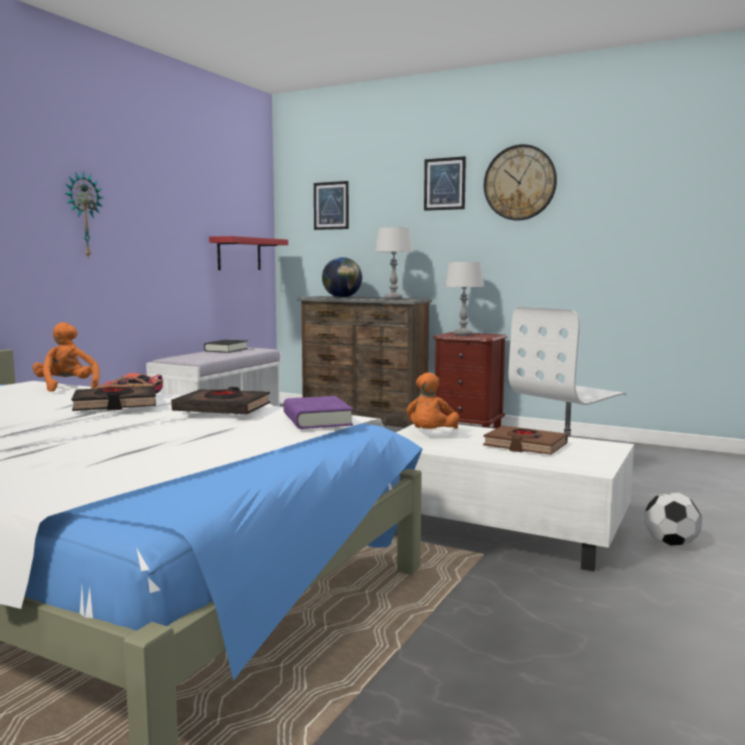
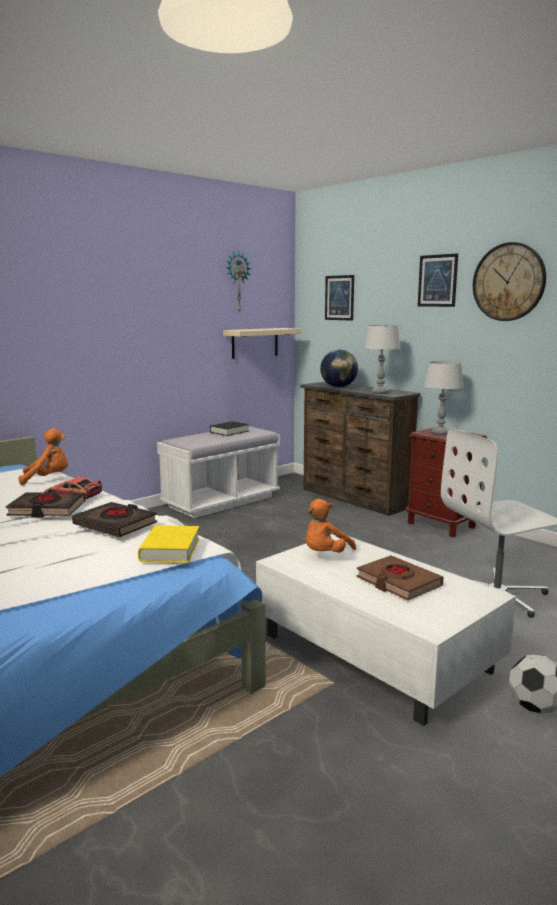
camera: 20 degrees right, 5 degrees up
(67, 388) = (48, 479): orange plush toy -> orange plush toy turned 90 degrees clockwise
(83, 215) = (99, 323): wall clock -> wall clock (237, 282)
(239, 254) = (255, 343): red shelf -> beige shelf
(317, 419) = (170, 550): purple book -> yellow book

